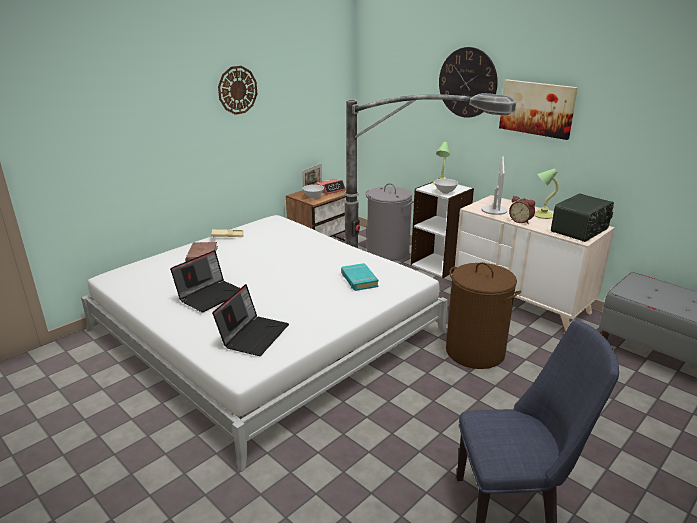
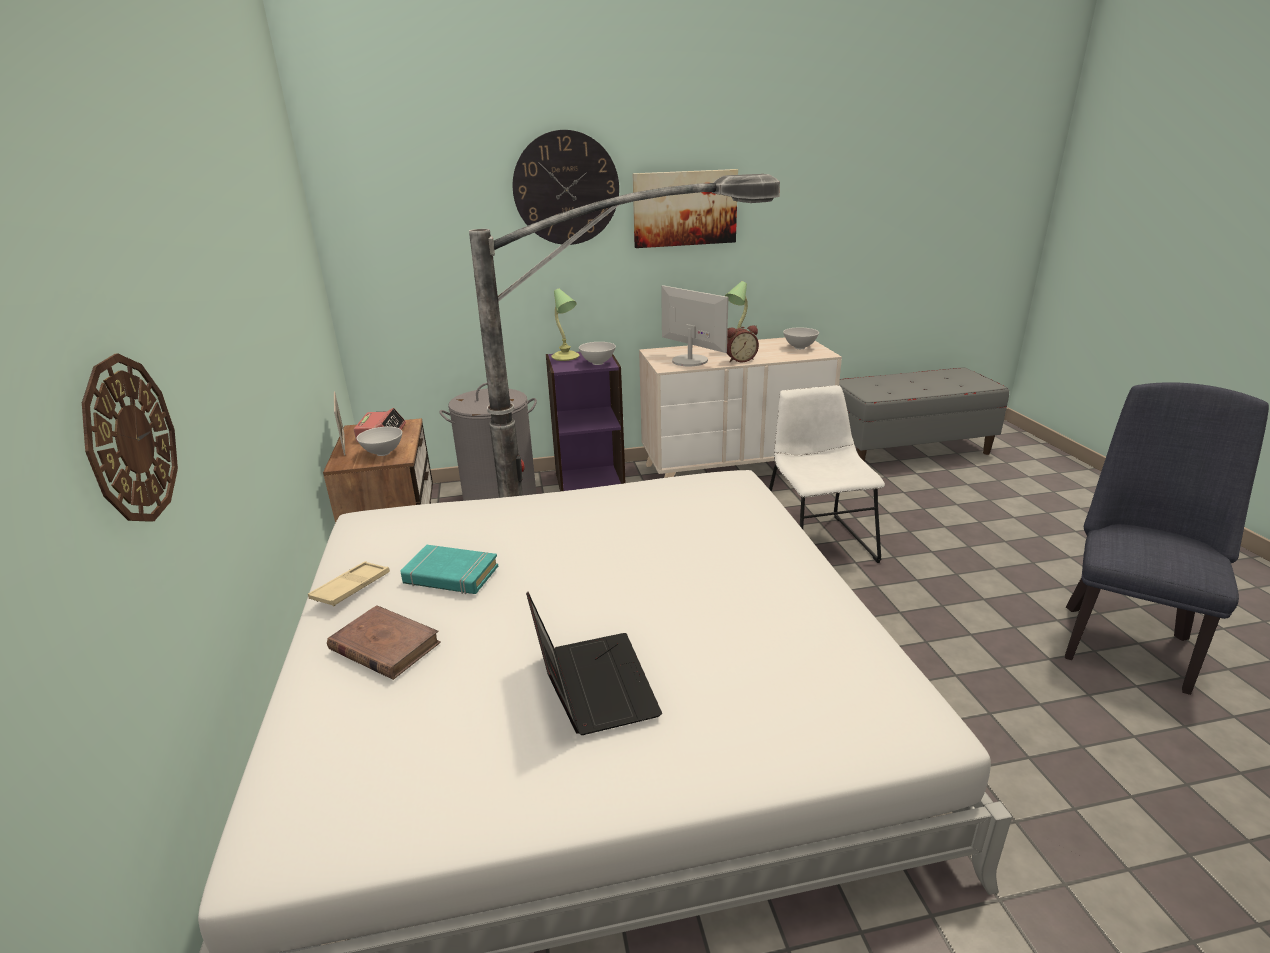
camera: 55 degrees left, 0 degrees up
(237, 90) = (219, 247): wall clock -> wall clock (130, 439)
(253, 335) = (798, 673): laptop -> none
(359, 280) = (695, 518): turquoise book -> turquoise book (450, 575)
(438, 265) = (589, 481): white bookcase -> purple bookcase
(475, 352) = (815, 540): brown laundry basket -> white chair
(580, 230) = (799, 347): radio -> white bowl

